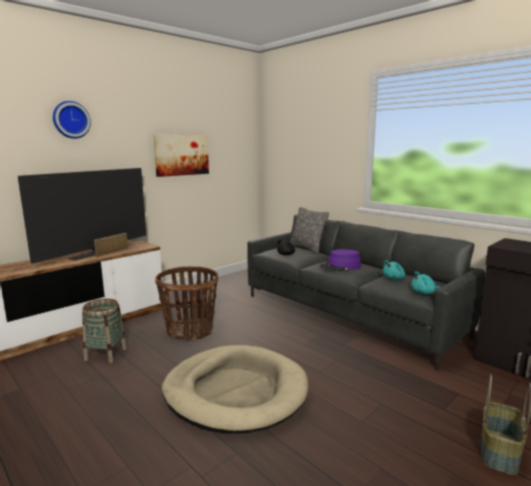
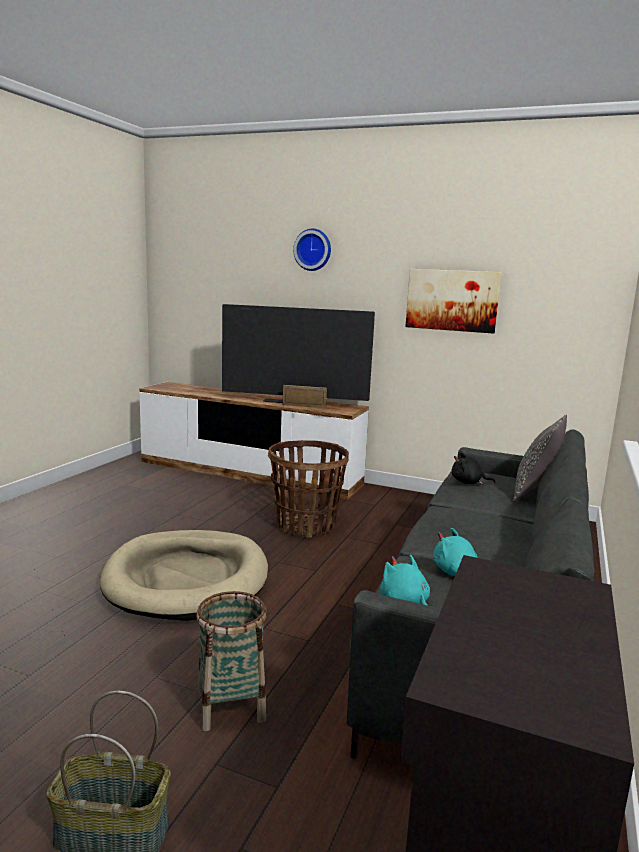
camera: 65 degrees right, 0 degrees up
(106, 354) = (224, 501): basket -> basket (231, 705)
(340, 267) = (465, 525): purple hat -> none

